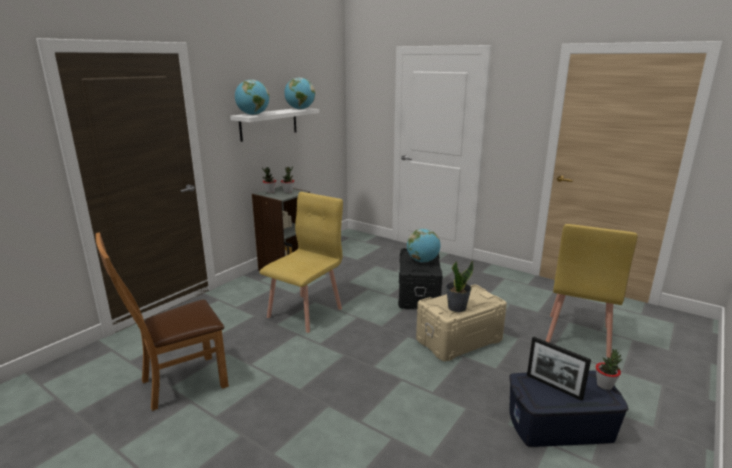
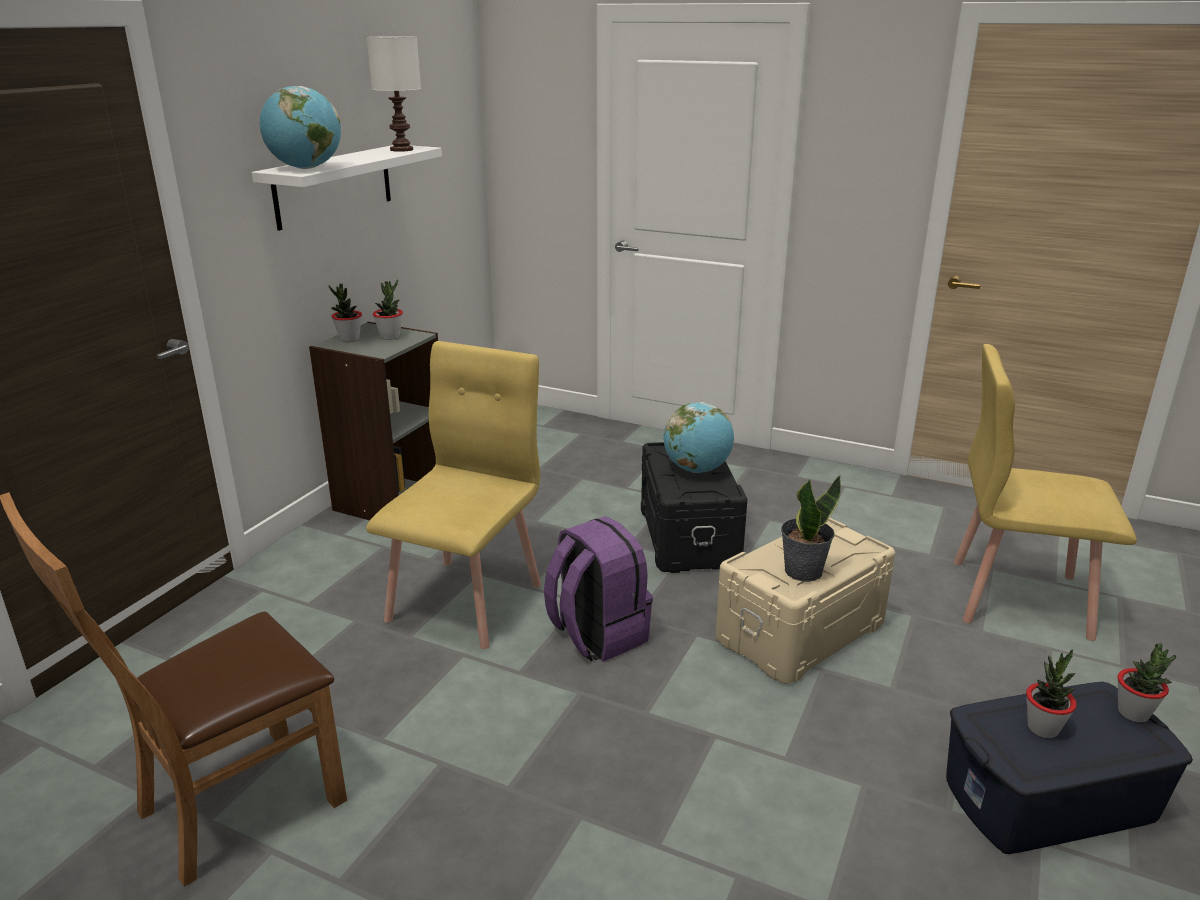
camera: 10 degrees left, 5 degrees up
(300, 109) = (400, 150): globe -> white table lamp
(360, 332) = (596, 635): none -> purple backpack
(554, 387) = (1043, 728): picture frame -> potted plant
(577, 335) = (1017, 597): yellow chair -> yellow chair turned 90 degrees clockwise

